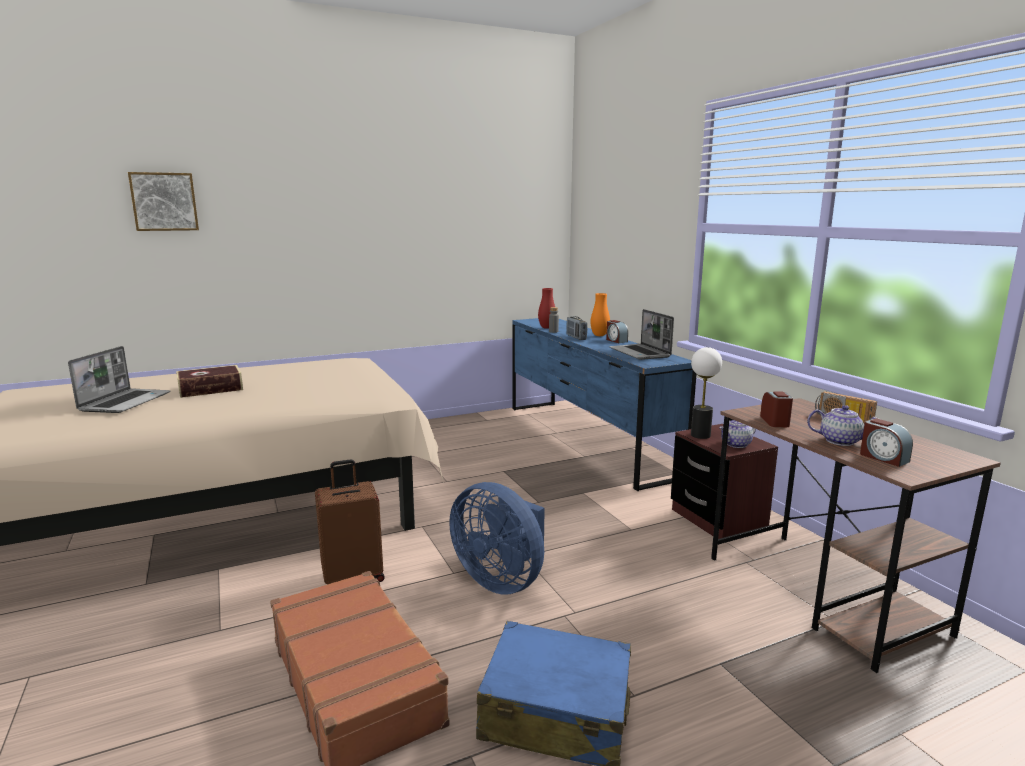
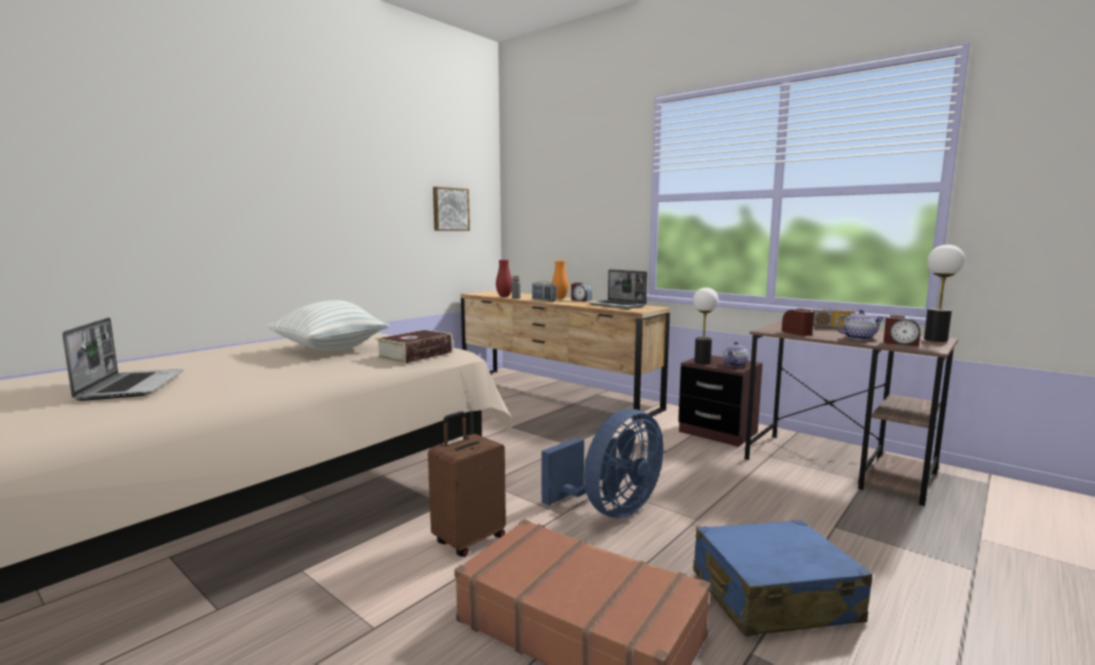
camera: 25 degrees left, 5 degrees down
(164, 202) = (95, 155): picture -> picture (450, 209)
(210, 389) = (230, 365): book -> book (415, 355)
(300, 381) = (330, 350): none -> pillow
(502, 580) = (610, 509): blue fan -> blue fan turned 60 degrees counterclockwise
(586, 439) = (554, 393): blue dresser -> brown dresser
(953, 460) = (936, 340): none -> table lamp

